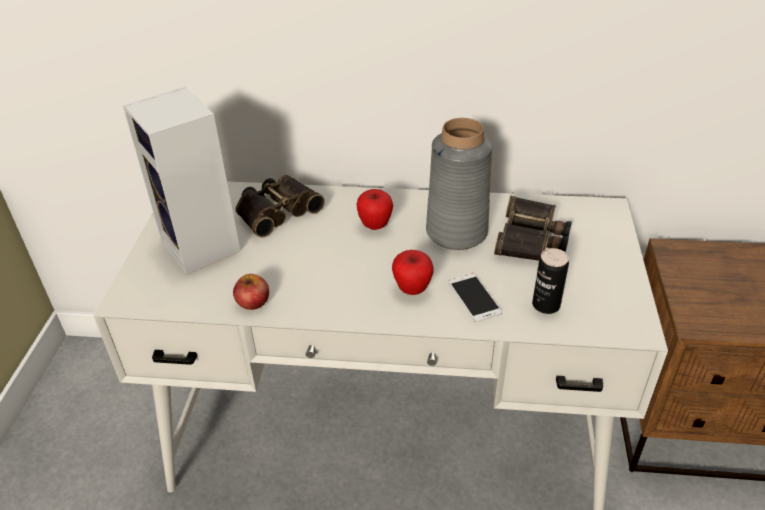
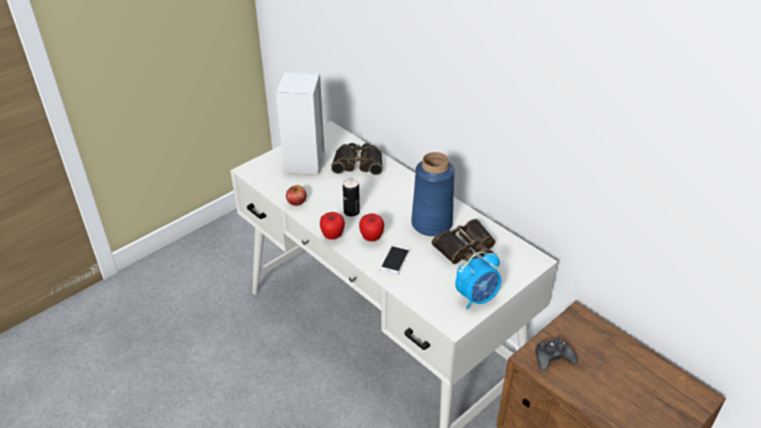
camera: 40 degrees right, 0 degrees up
(375, 225) = (395, 197): apple -> apple (332, 236)
(457, 232) = (432, 224): grey vase -> blue vase
(546, 305) = (425, 284): can -> can (351, 212)
(615, 283) = (477, 298): none -> alarm clock
(712, 308) = (553, 358): none -> black game controller

